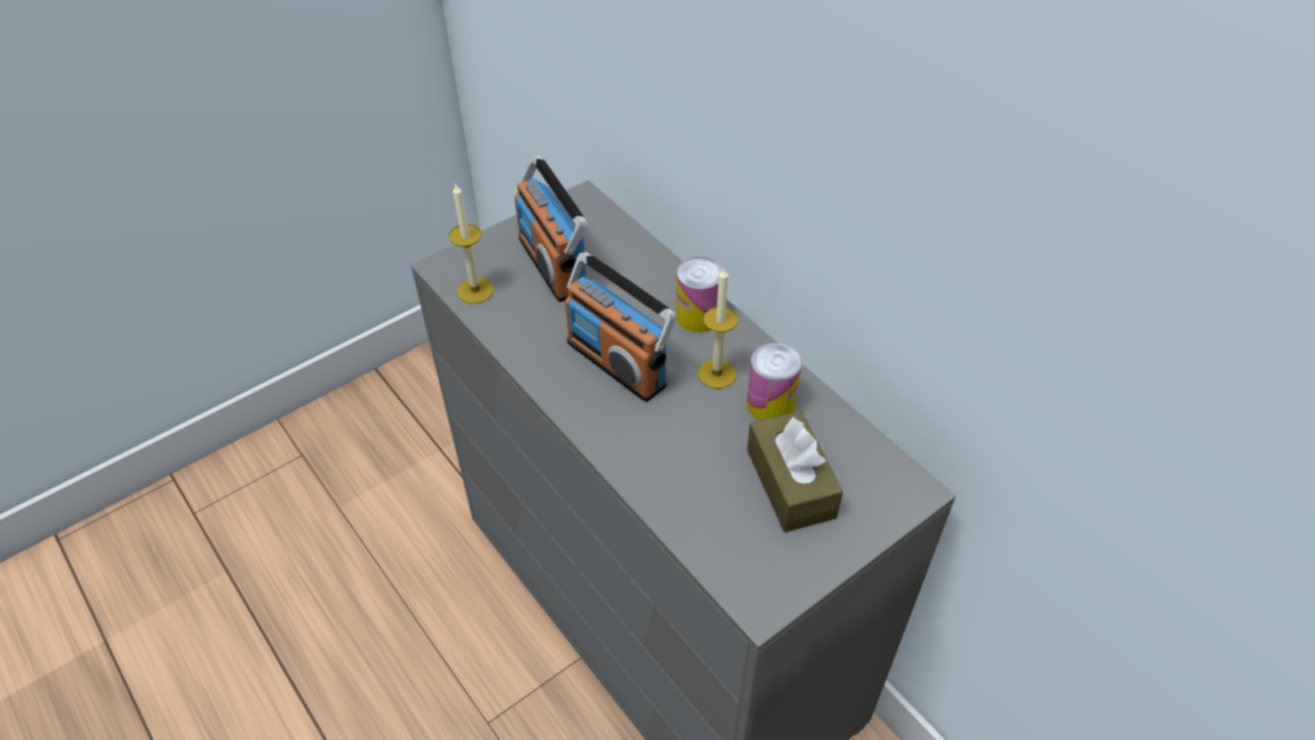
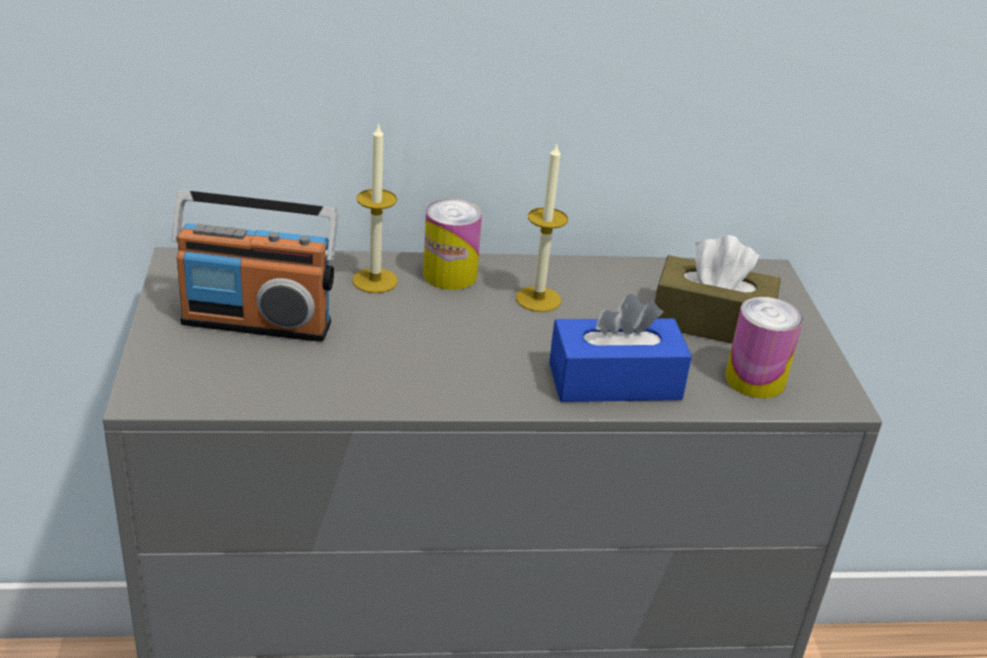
camera: 60 degrees left, 15 degrees down
(475, 290) = (223, 388): candle -> candle (375, 280)
(617, 363) = (458, 345): radio -> none
(653, 461) = (614, 381): none -> blue tissue box
(770, 404) = (606, 290): can -> can (755, 380)

